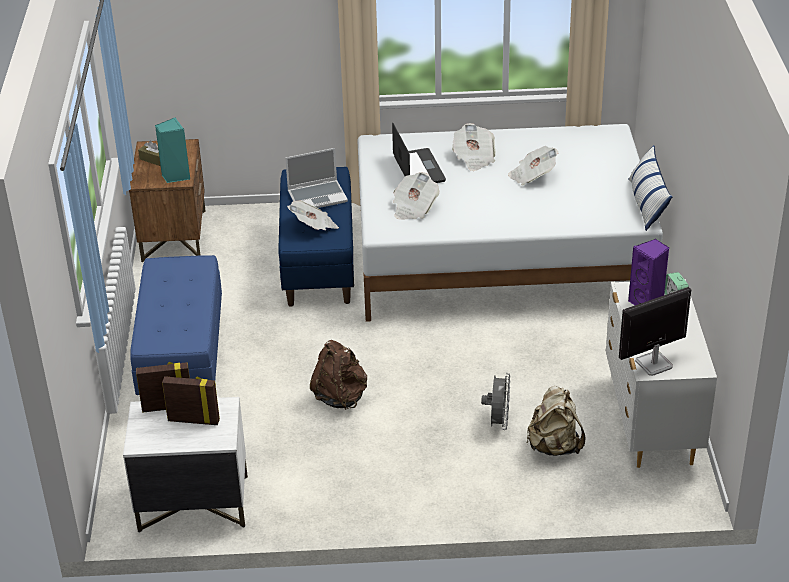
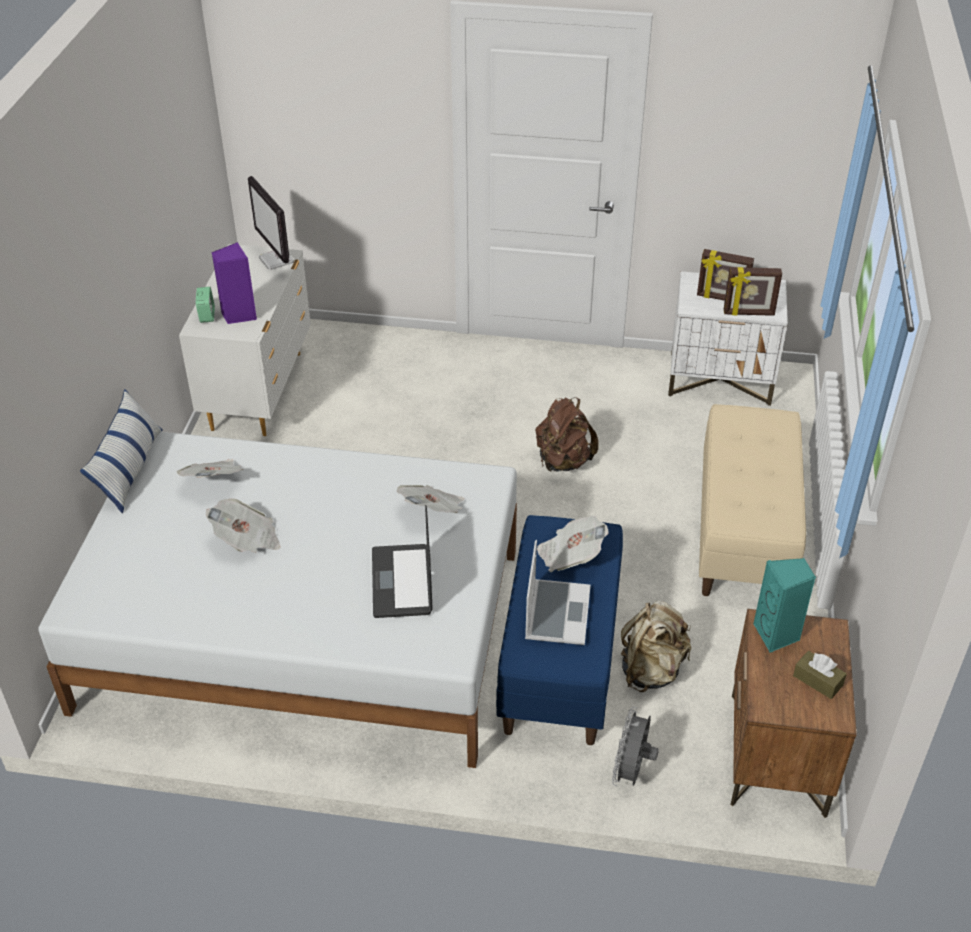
camera: 170 degrees left, 5 degrees up
(182, 359) = (744, 534): blue bench -> beige bench
(318, 196) = (556, 612): laptop -> laptop turned 105 degrees clockwise
(474, 158) = (312, 590): newspaper -> newspaper (214, 481)
(498, 422) = (408, 411): grey fan -> grey fan (631, 772)
(554, 446) = (365, 382): beige backpack -> beige backpack (651, 670)
(653, 364) = (277, 260): monitor -> monitor turned 75 degrees clockwise

